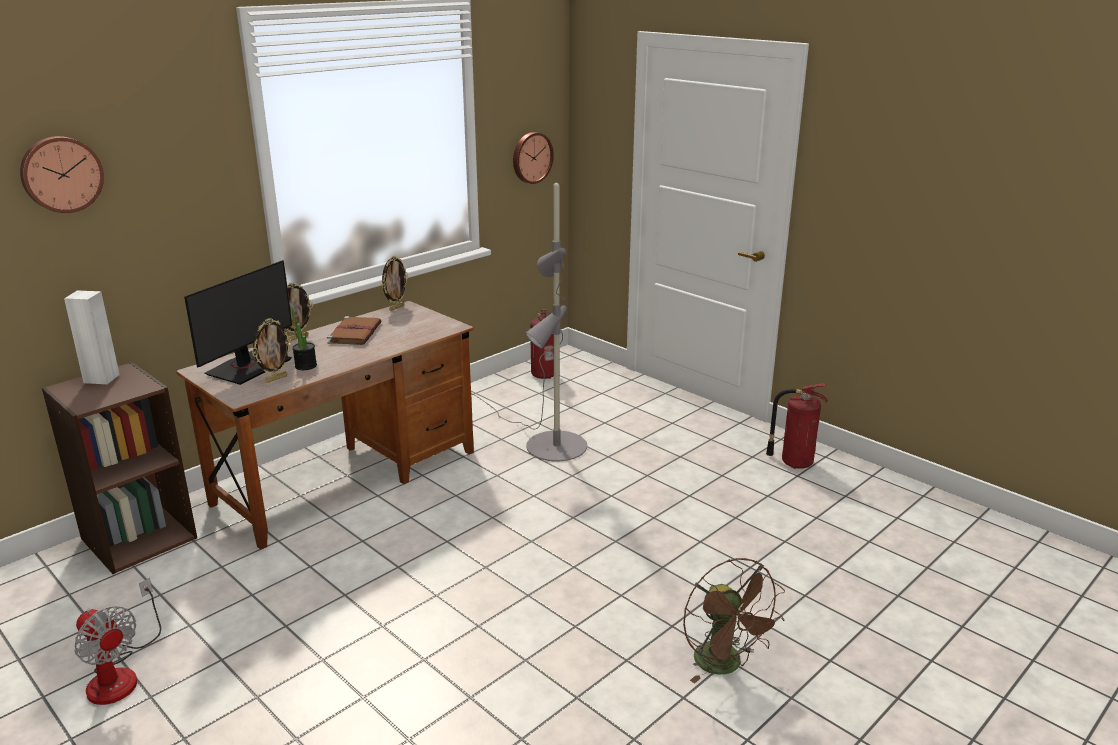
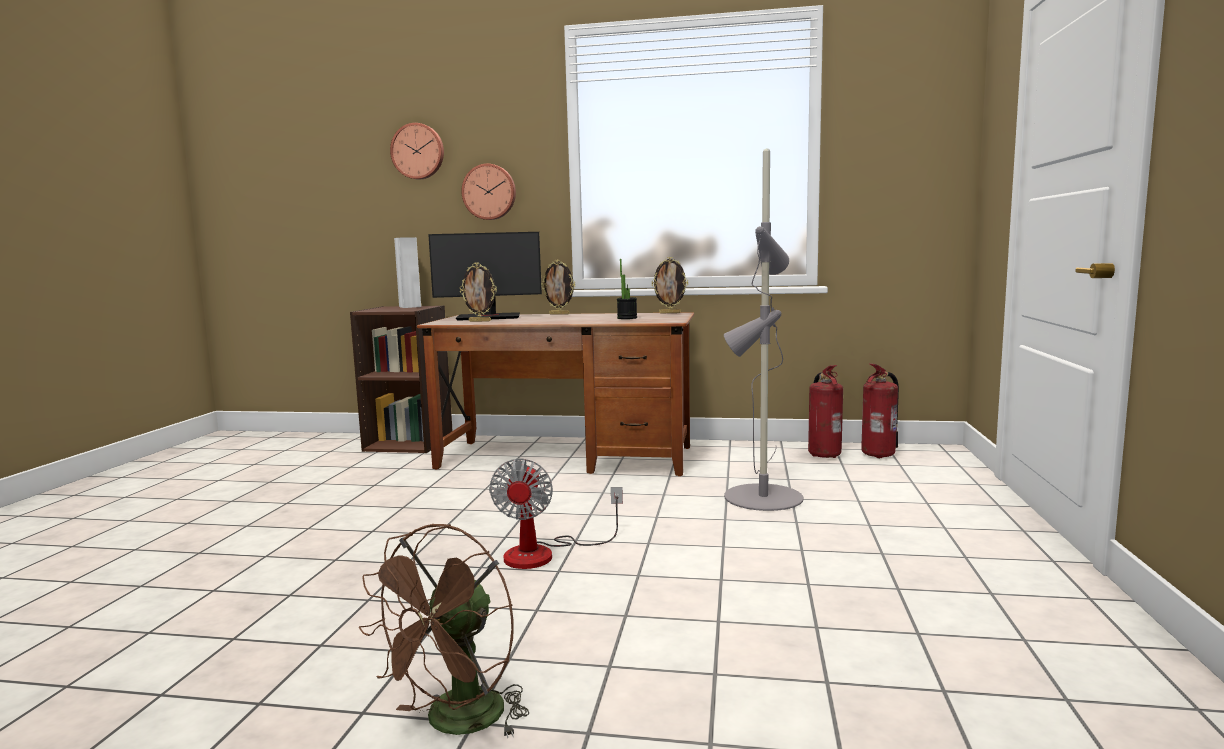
camera: 55 degrees right, 15 degrees down
(120, 674) = (252, 487): fan -> fan (544, 553)
(306, 366) = (514, 320): potted plant -> potted plant (627, 318)
(355, 333) = (597, 316): brown book -> none
(531, 157) = (908, 190): wall clock -> wall clock (489, 192)
(794, 462) = (1053, 626): fire extinguisher -> fire extinguisher (824, 455)

